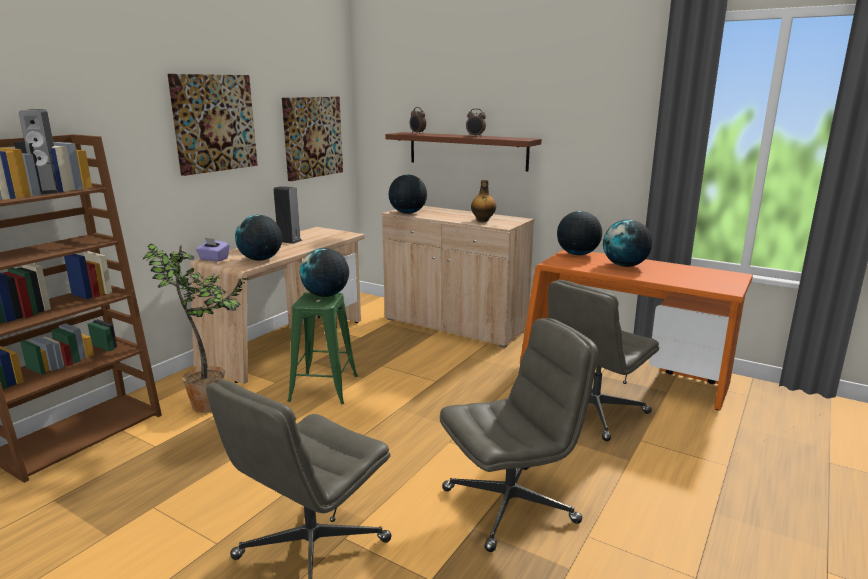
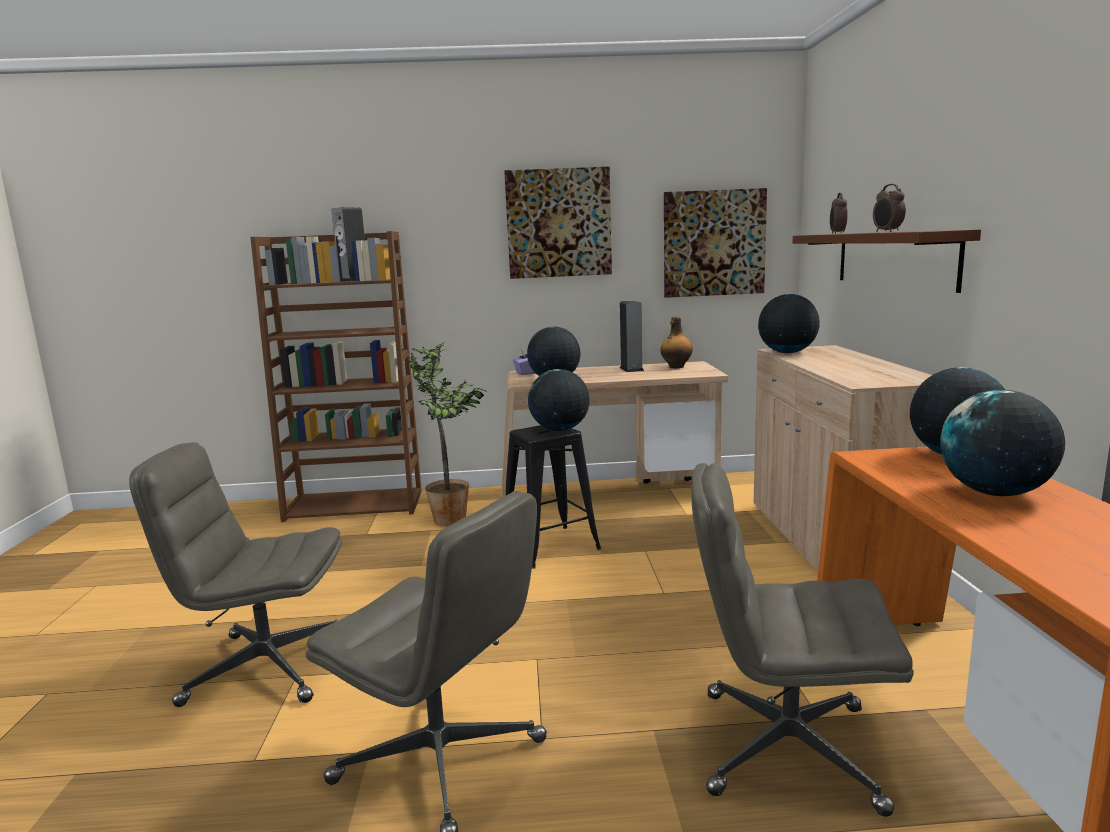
camera: 55 degrees right, 5 degrees down
(324, 388) = (551, 546): green stool -> black stool
(482, 220) = (856, 373): bottle -> bottle (676, 367)

